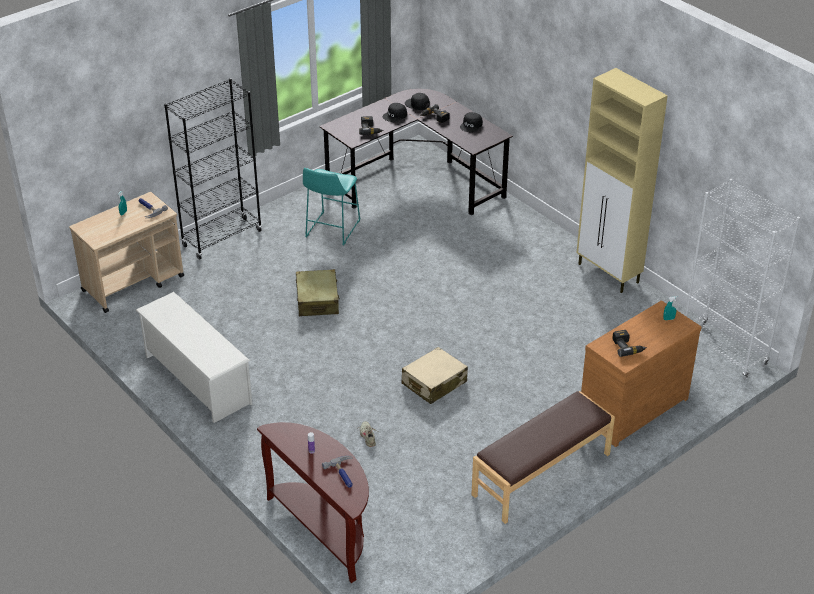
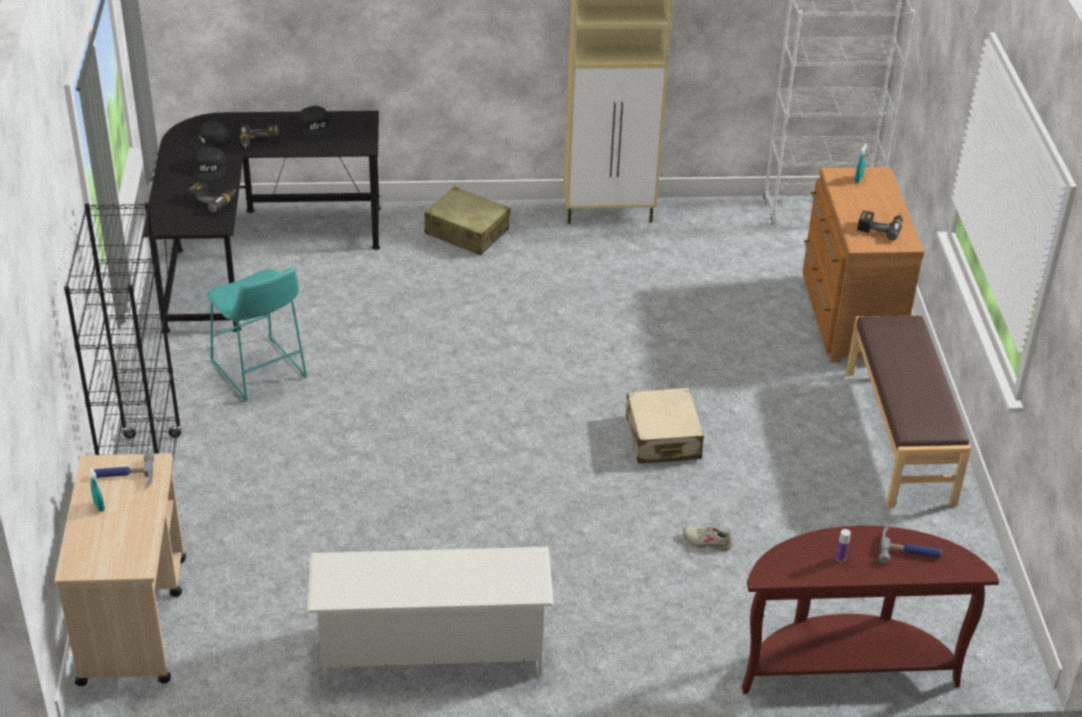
camera: 55 degrees left, 0 degrees up
(317, 300) = (392, 455): beige suitcase -> beige suitcase (467, 232)

